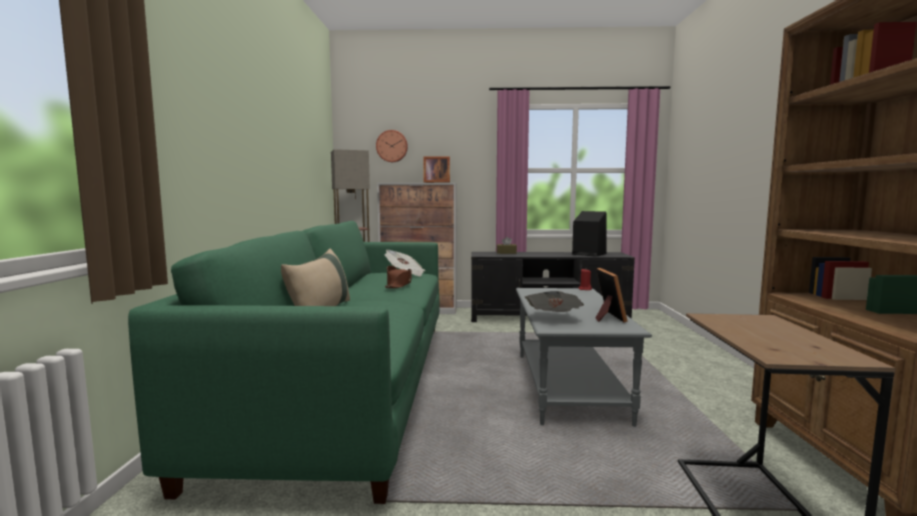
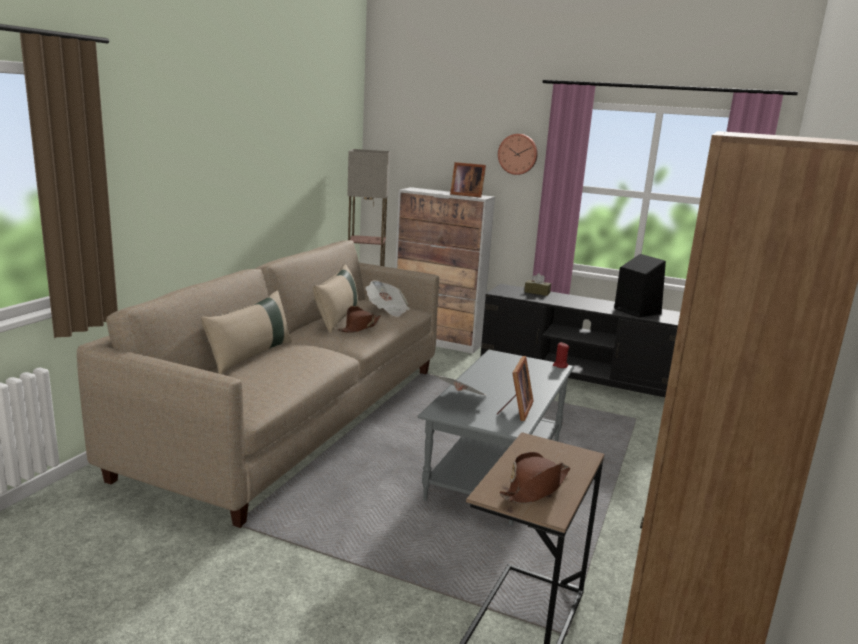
camera: 20 degrees right, 10 degrees up
(350, 383) = (296, 417): green sofa -> beige sofa
(369, 282) = (337, 318): none -> beige pillow
(392, 146) = (426, 143): wall clock -> wall clock (518, 154)
(794, 344) = (535, 488): none -> brown hat

